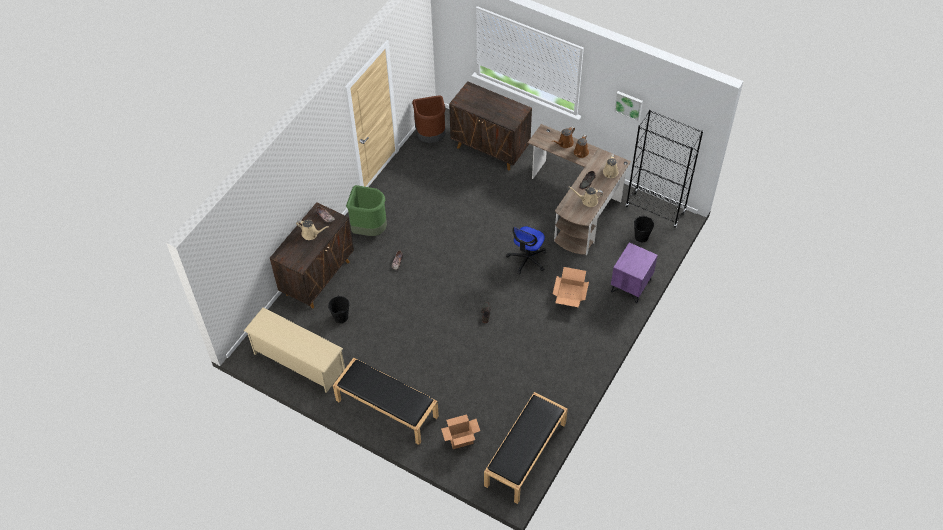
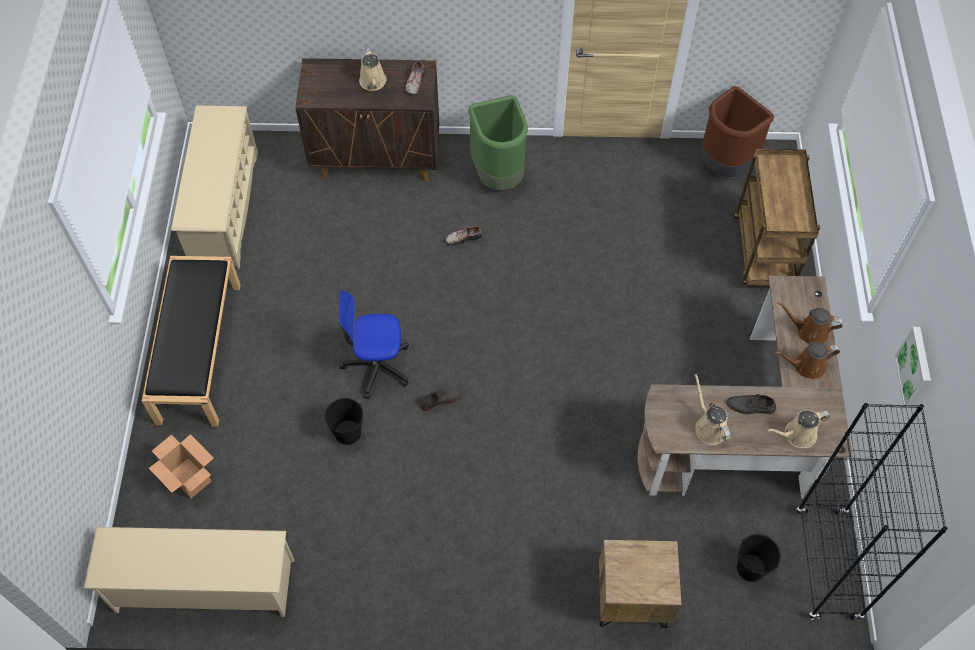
camera: 60 degrees right, 5 degrees up
(340, 317) = (325, 218): black bucket -> black bucket (347, 432)
(490, 149) = (764, 253): brown cabinet -> brown cart
(525, 455) = (204, 586): black bench -> beige shoe rack
(527, 259) = (582, 409): office chair -> office chair (377, 366)
(570, 294) = (553, 508): cardboard box -> none
(631, 286) = (632, 600): purple nightstand -> brown nightstand

